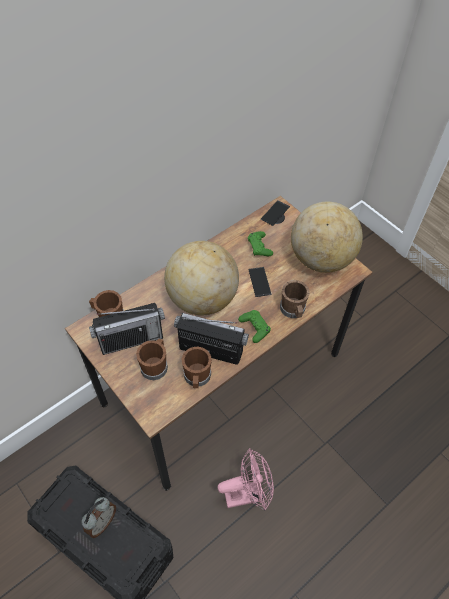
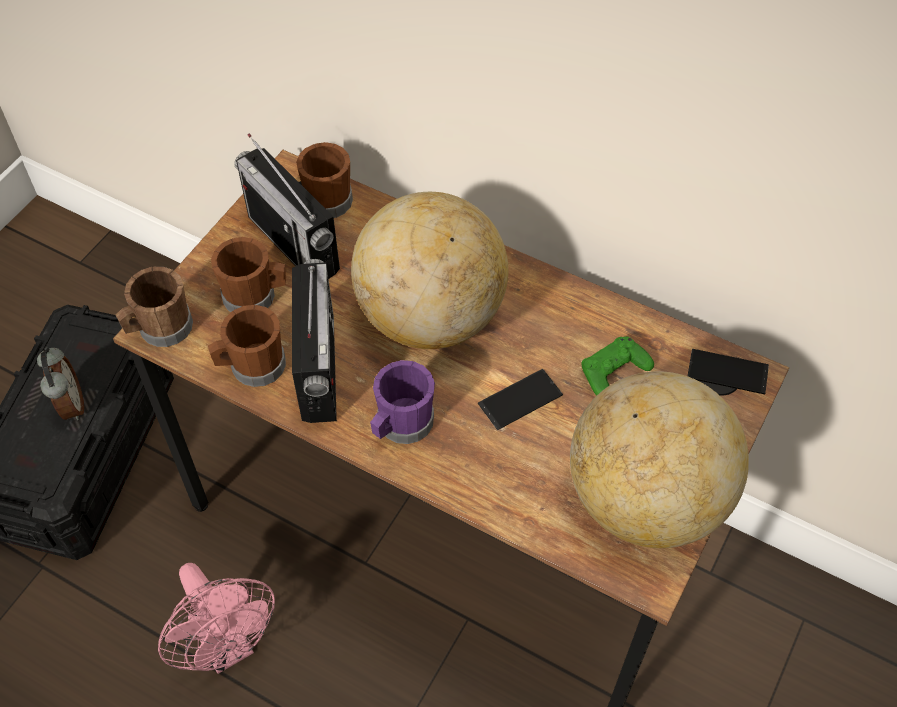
camera: 70 degrees right, 0 degrees up
(102, 522) = (70, 405): alarm clock -> alarm clock turned 120 degrees counterclockwise
(254, 328) = (401, 425): green game controller -> purple mug
(293, 310) = (475, 482): brown mug -> brown mug (160, 329)

